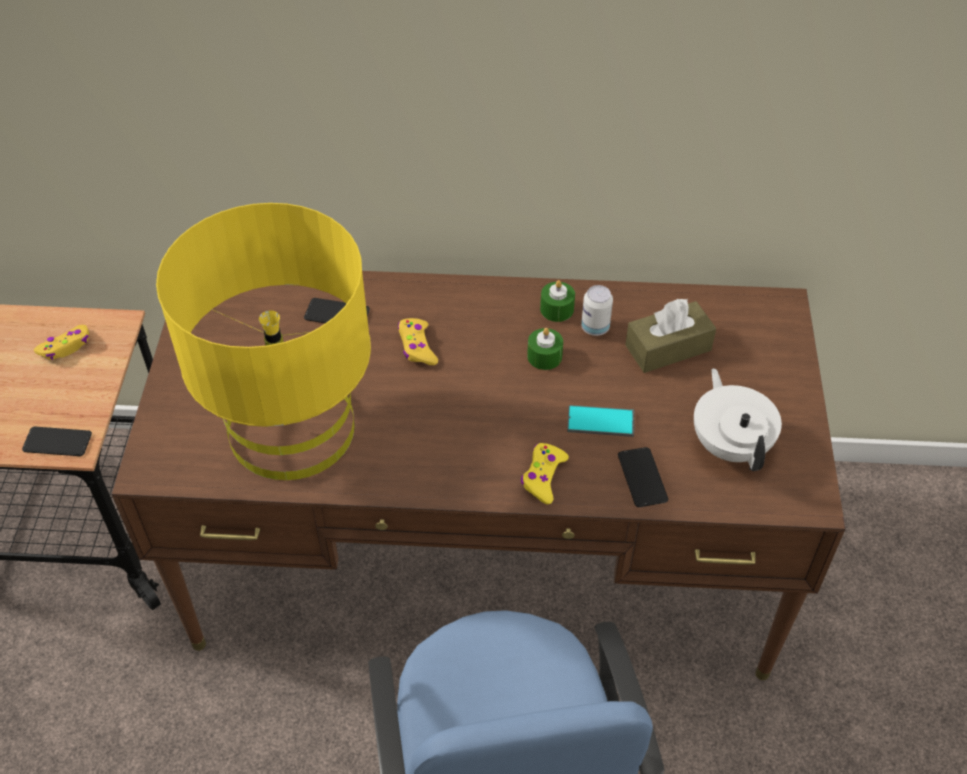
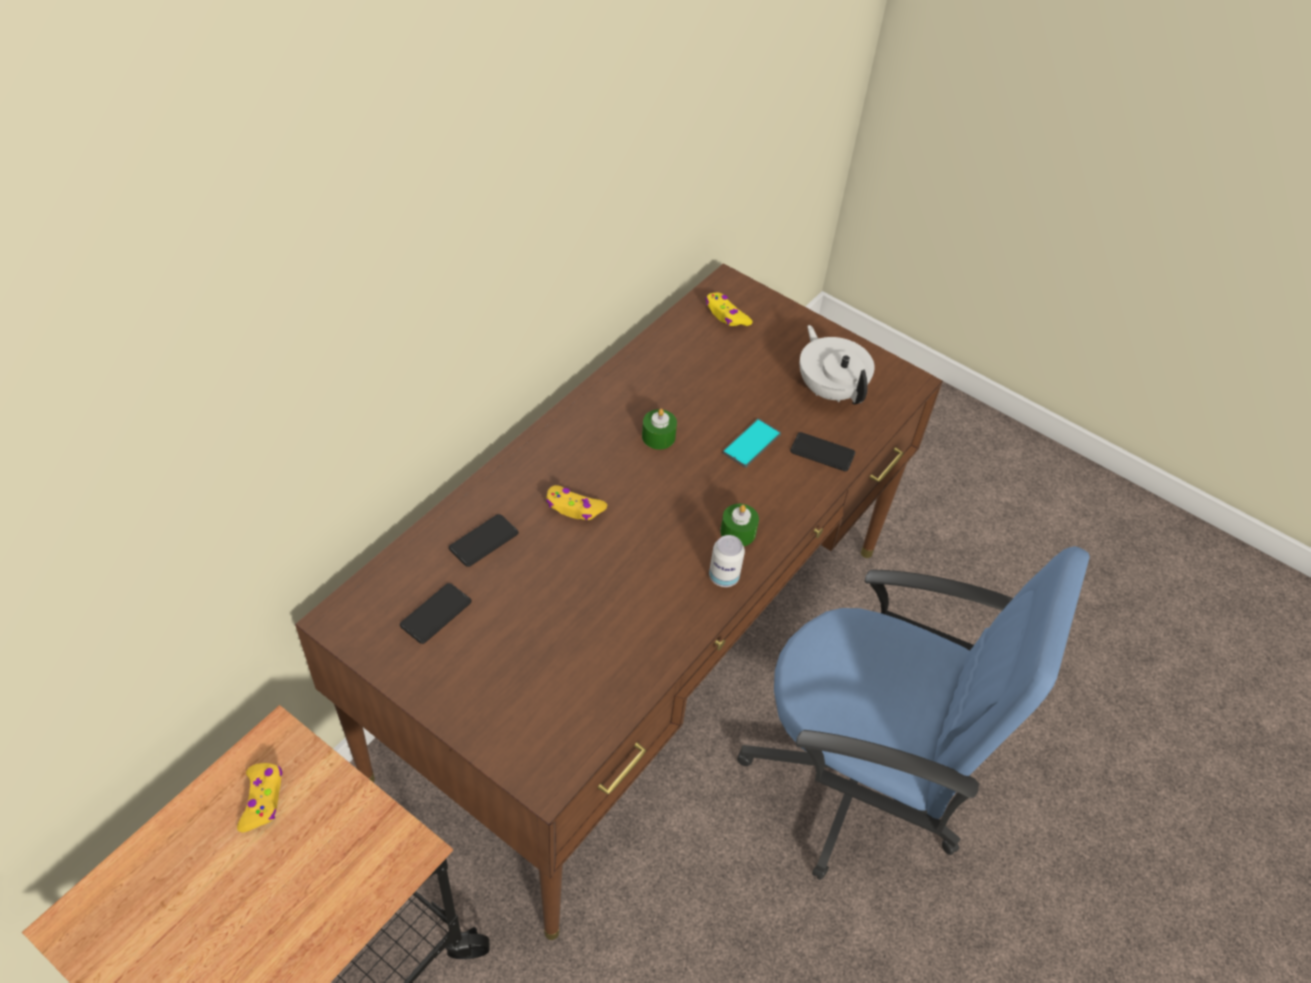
camera: 60 degrees left, 0 degrees up
(57, 442) = (390, 865): phone -> phone (436, 614)
(292, 428) = (590, 642): yellow table lamp -> none
(543, 477) = (777, 507): yellow game controller -> yellow game controller (726, 315)
(557, 309) = (616, 401): green candle -> green candle (738, 532)
(595, 327) = (656, 391): can -> can (723, 577)
(668, 348) = (713, 365): brown tissue box -> none
(730, 444) = (830, 389): white teapot -> white teapot turned 45 degrees clockwise

